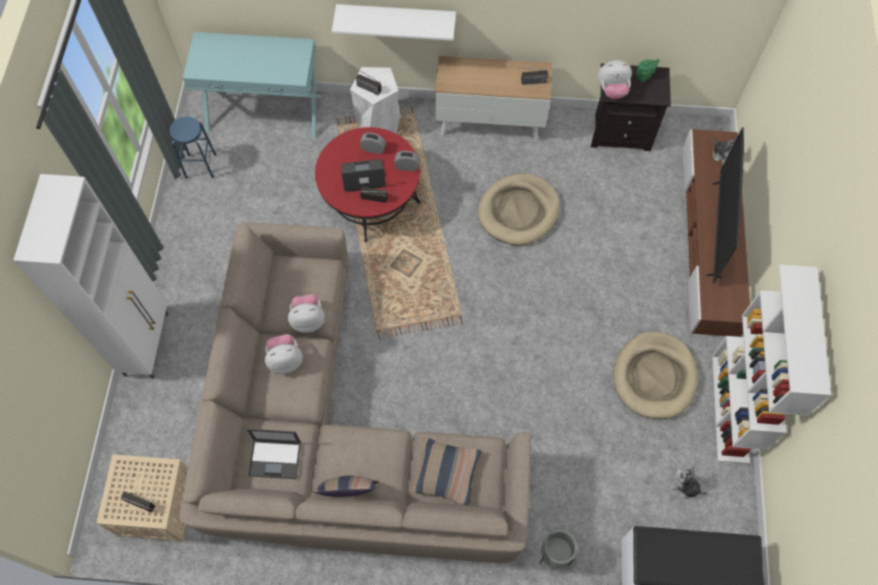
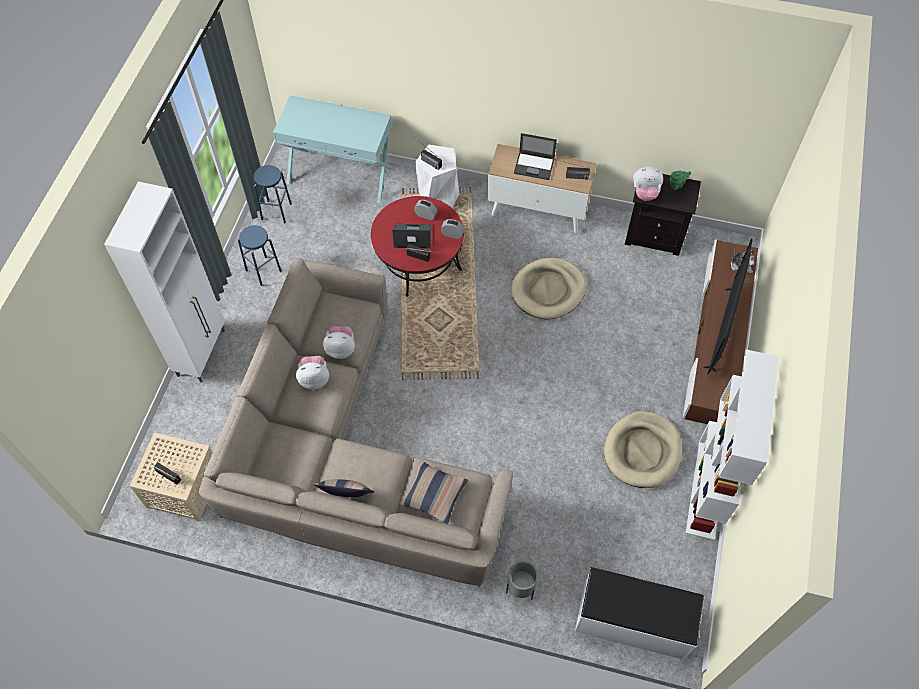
camera: 10 degrees right, 5 degrees down
(199, 237) = (263, 271): none -> blue stool
(276, 458) = (290, 458): laptop -> laptop (534, 166)
(396, 17) = (463, 104): white shelf -> none
(684, 487) = (650, 550): plush toy -> none

